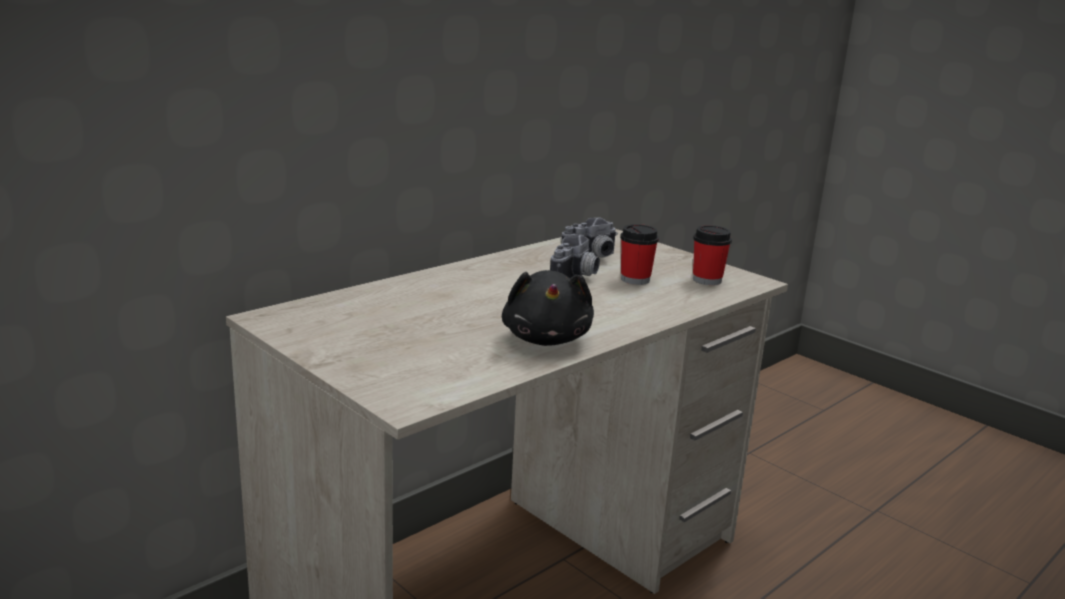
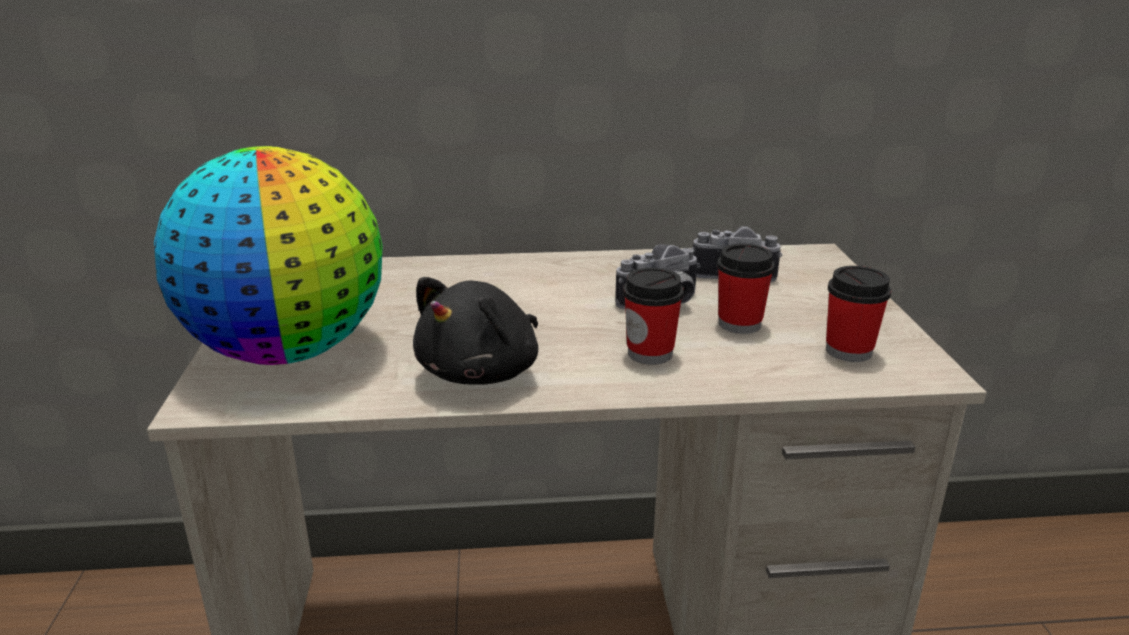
camera: 40 degrees right, 5 degrees up
(397, 361) = (289, 351): none -> globe
(617, 305) = (650, 353): none -> cup

